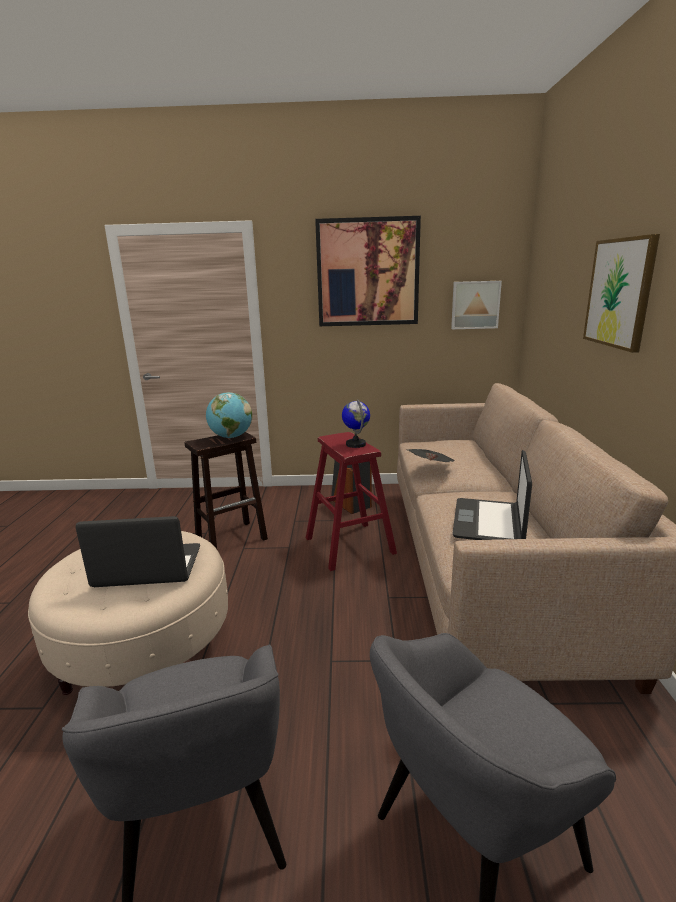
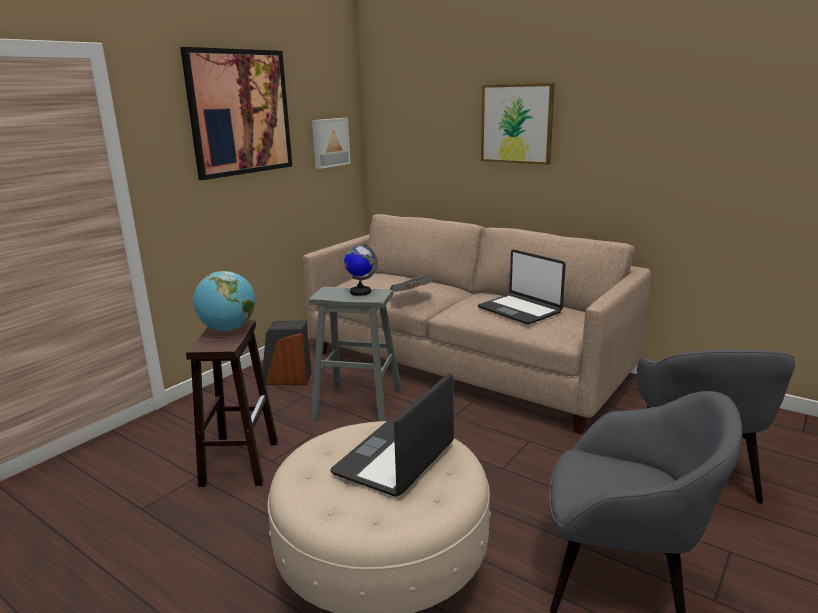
camera: 55 degrees left, 0 degrees up
(350, 545) = (358, 405): red stool -> grey stool

